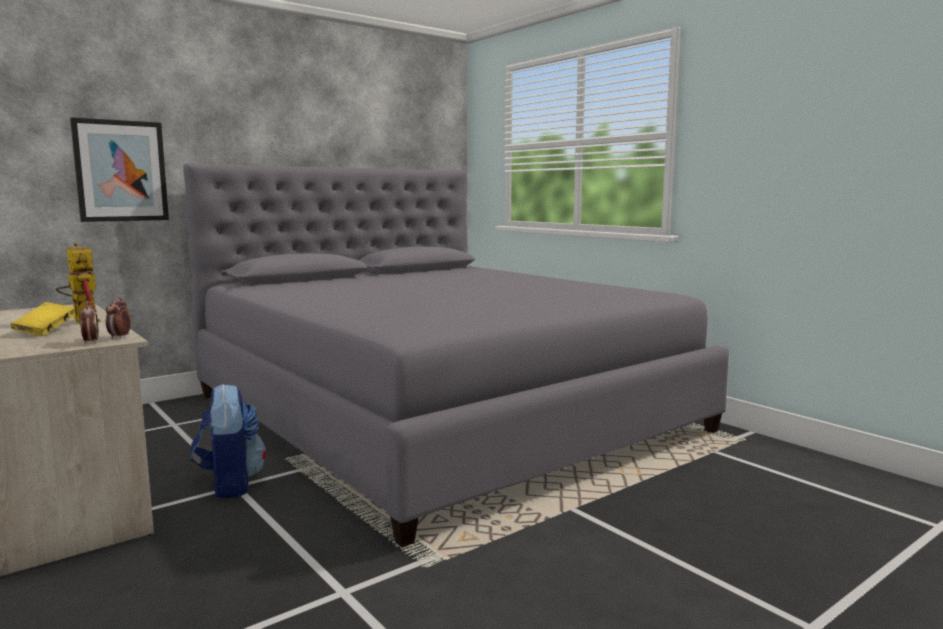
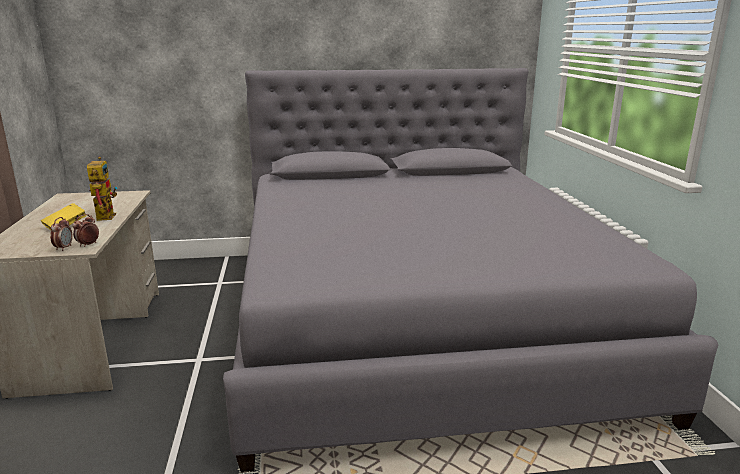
camera: 30 degrees right, 10 degrees up
(121, 171) = (202, 76): picture -> none
(230, 484) = (197, 356): backpack -> none

